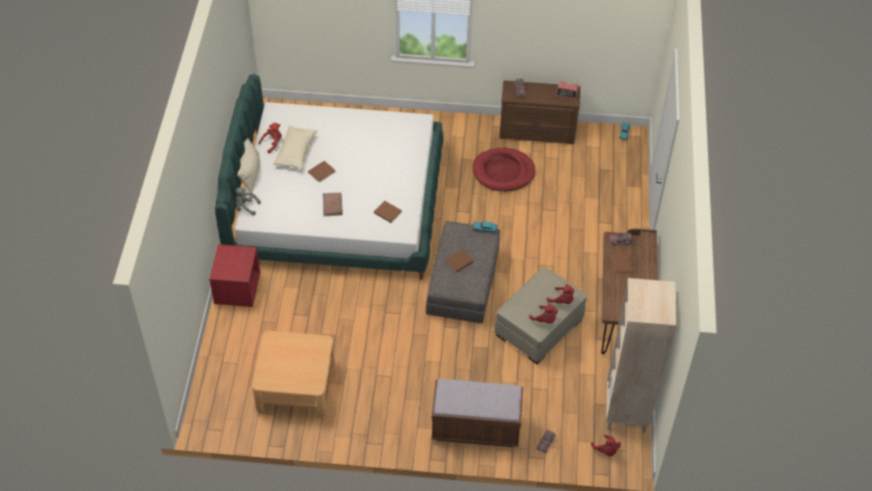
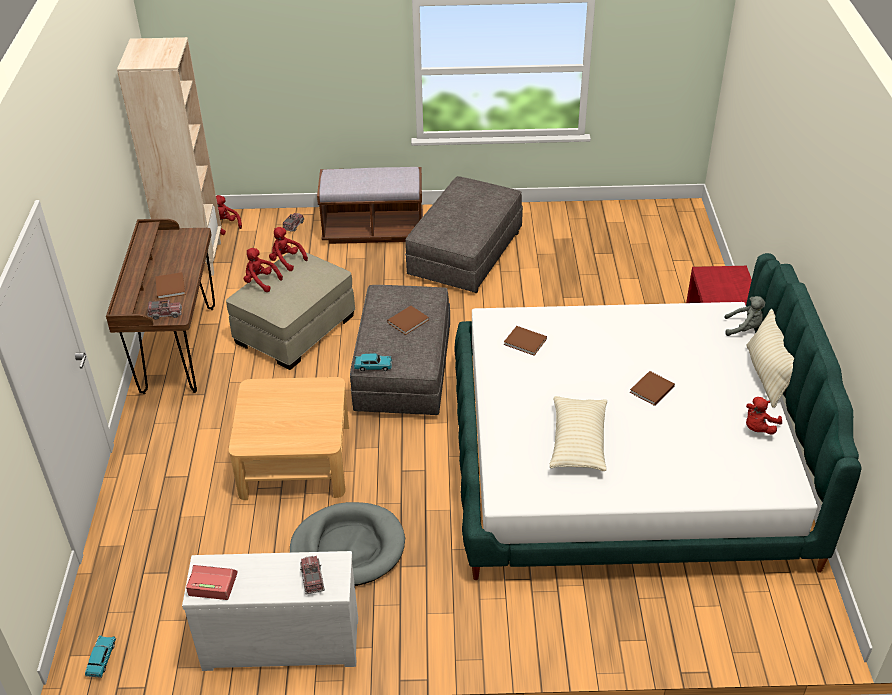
camera: 175 degrees right, 10 degrees down
(296, 152) = (710, 416): beige pillow -> beige pillow (578, 443)
(296, 386) = (592, 247): beige coffee table -> beige coffee table (294, 459)
(332, 205) = (613, 343): brown book -> none
(401, 391) = (465, 253): none -> grey ottoman
(503, 172) = (348, 548): red dog bed -> grey dog bed
(537, 132) = (281, 640): brown dresser -> white dresser

